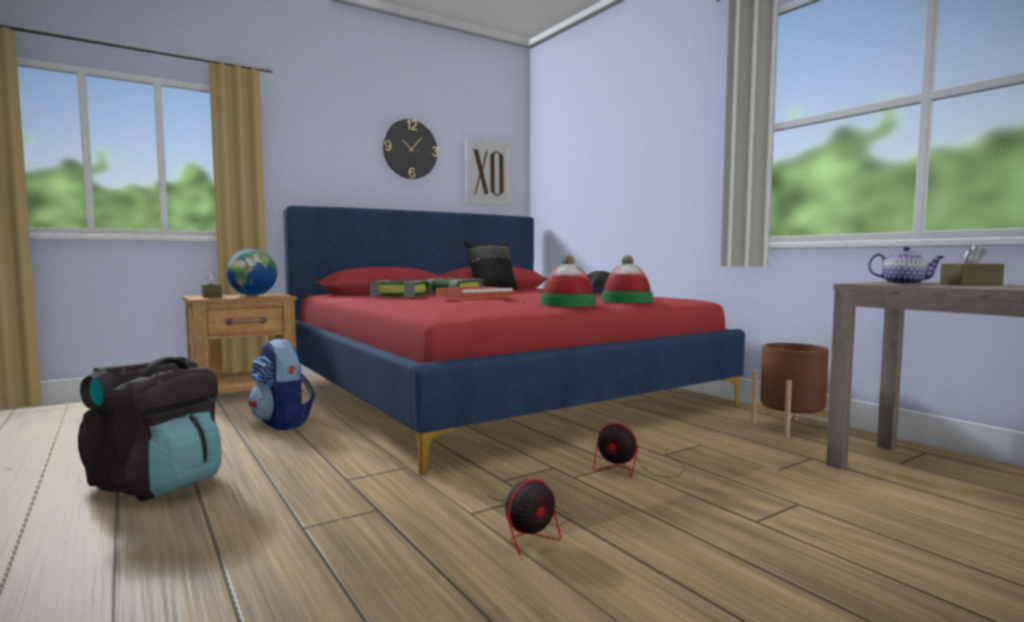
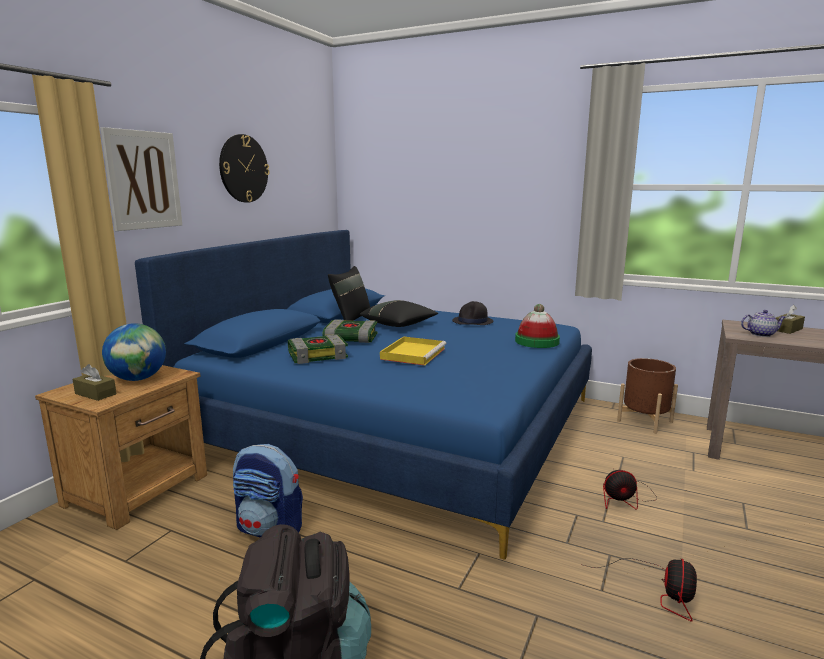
camera: 30 degrees left, 10 degrees up
(475, 296) = (413, 353): red tray -> yellow tray
(488, 173) = (307, 186): picture -> picture (143, 180)
(494, 391) = (396, 424): red bed -> blue bed
(522, 292) = (399, 325): none -> black pillow
(567, 304) = (520, 360): hat -> none

